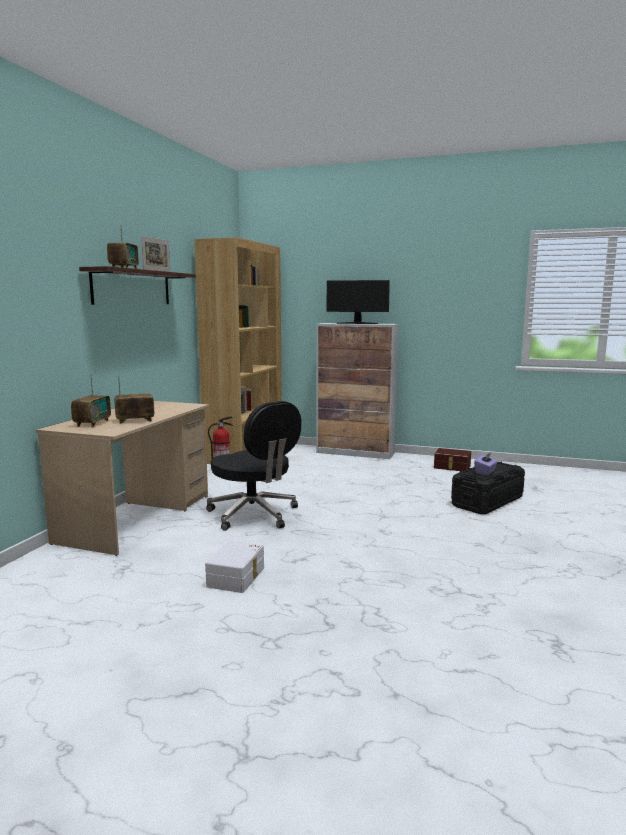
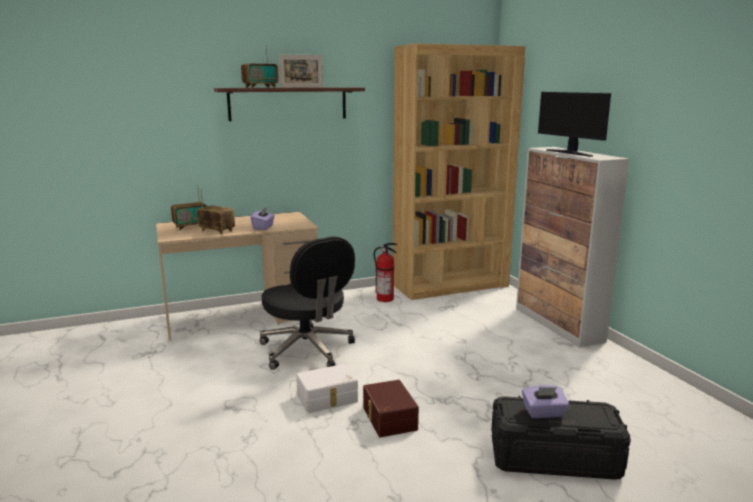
camera: 50 degrees right, 5 degrees up
(166, 412) = (263, 227): none -> purple tissue box
(237, 577) = (172, 397): white storage box -> white storage box (327, 399)
(254, 515) = (307, 350): black office chair -> black office chair turned 45 degrees counterclockwise
(452, 467) = (636, 391): brown storage box -> brown storage box (388, 418)

